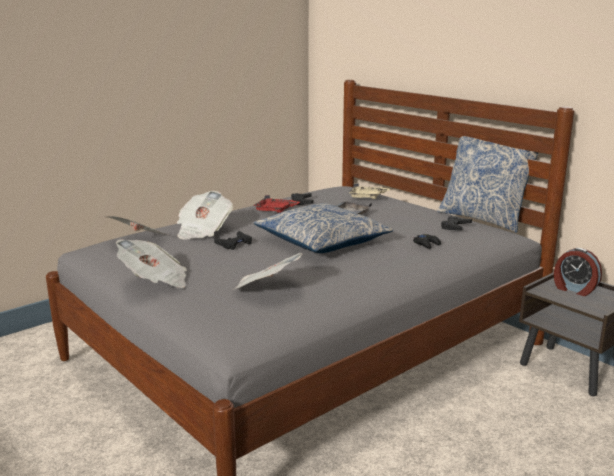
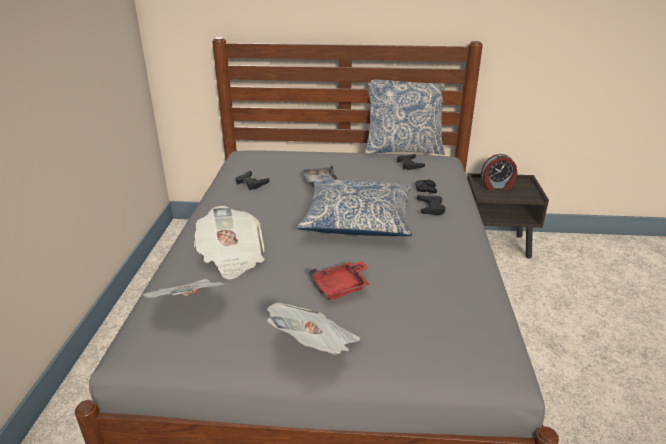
camera: 45 degrees left, 10 degrees up
(234, 244) = (295, 259): black game controller -> black game controller (431, 208)
(267, 289) = (423, 294): newspaper -> none
(275, 210) = (248, 202): red tray -> red tray (341, 287)
(367, 197) = (293, 158): beige tray -> none

